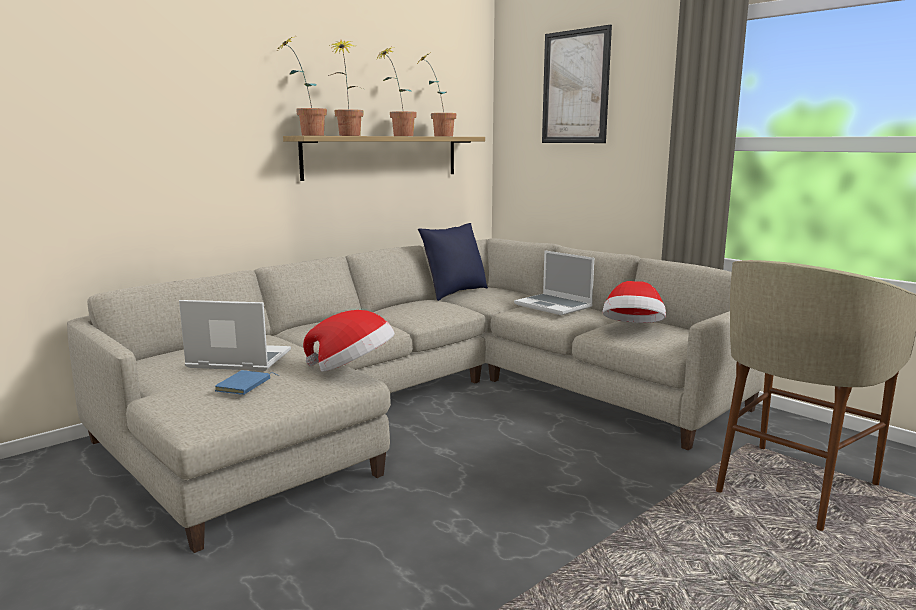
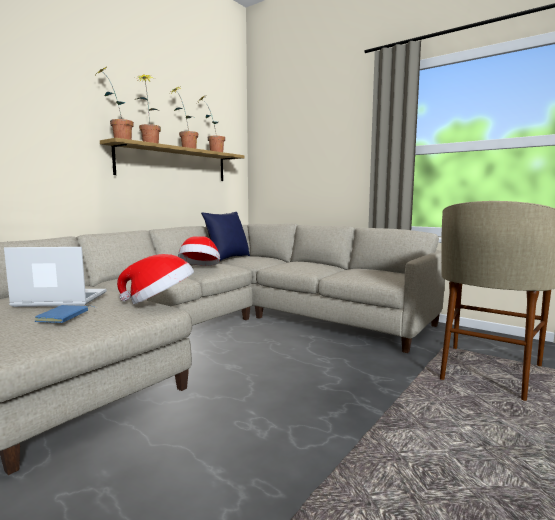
camera: 10 degrees left, 5 degrees down
(554, 306) = (299, 262): laptop -> none
(575, 87) = (303, 122): picture -> none
(633, 329) = (358, 272): hat -> hat (200, 268)

